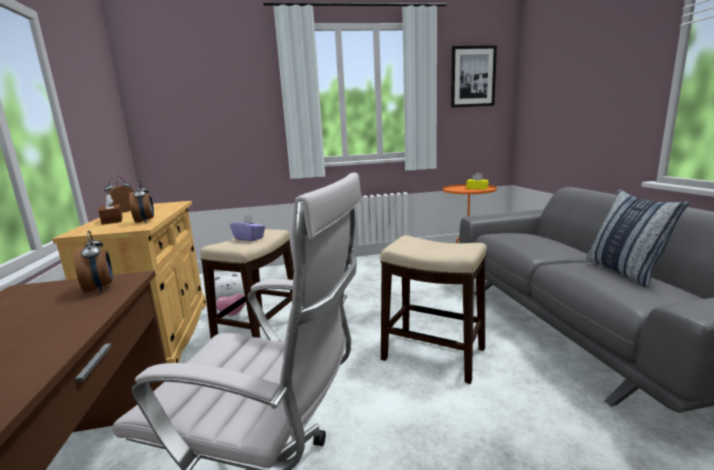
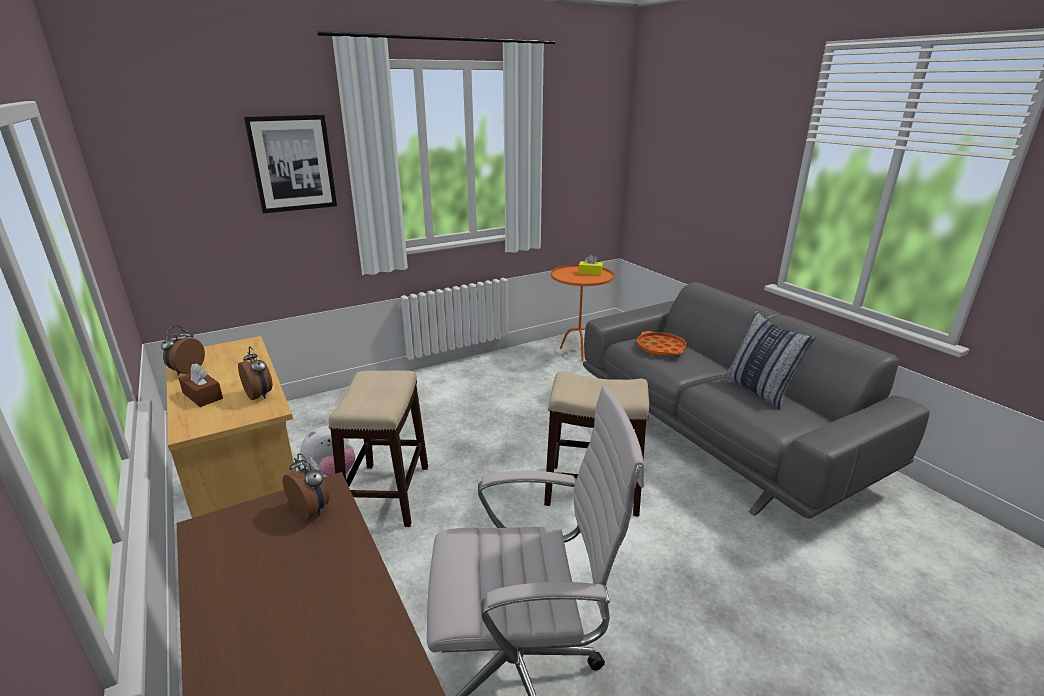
camera: 20 degrees left, 10 degrees up
(249, 238) = (377, 390): purple tissue box -> none
(472, 77) = (581, 130): picture -> picture (292, 163)
(524, 238) = (660, 348): none -> orange tray

